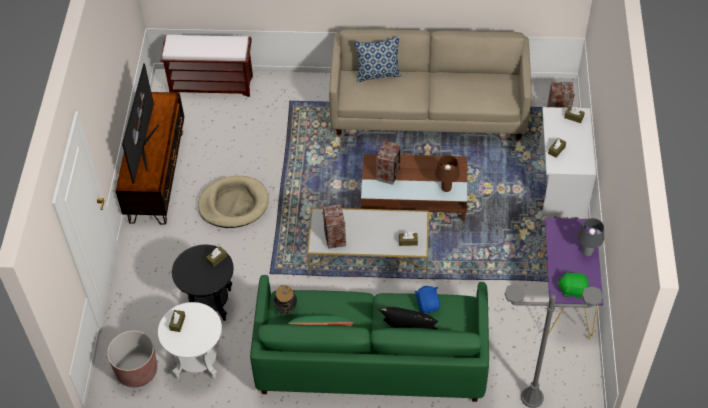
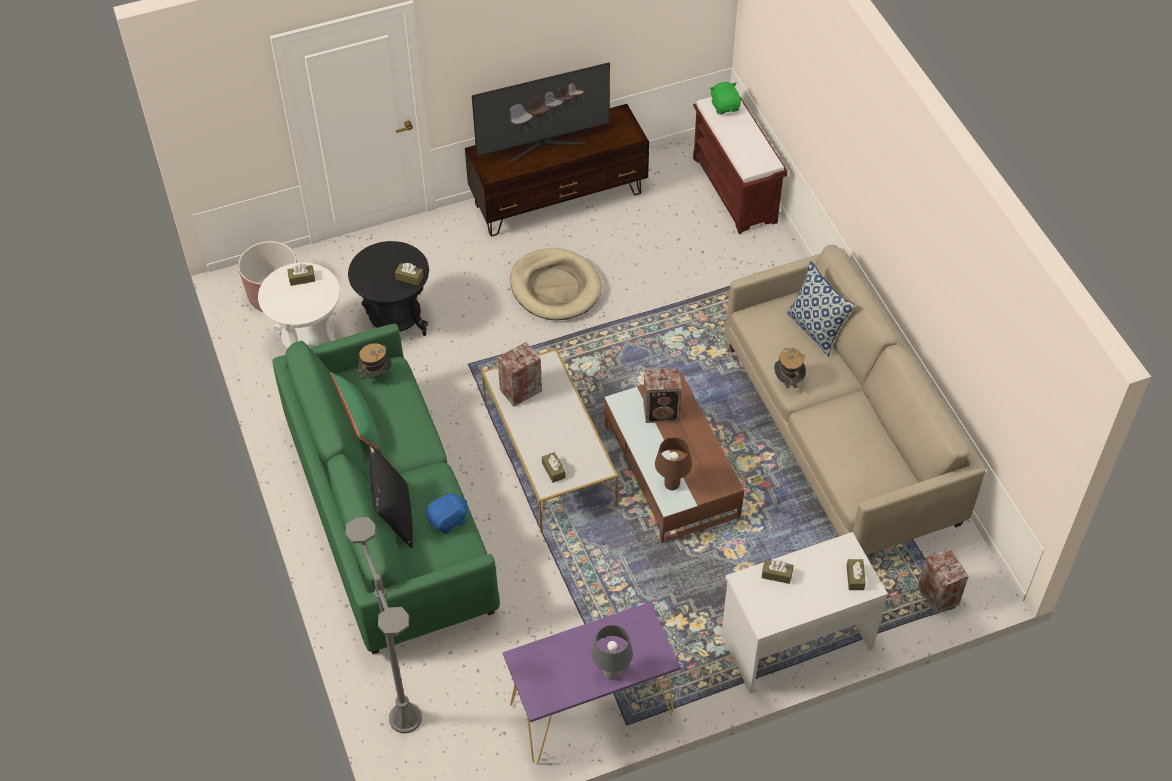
camera: 65 degrees right, 0 degrees up
(408, 101) = (788, 381): none -> hat
(572, 289) = (536, 674): green plush toy -> green plush toy (725, 106)

